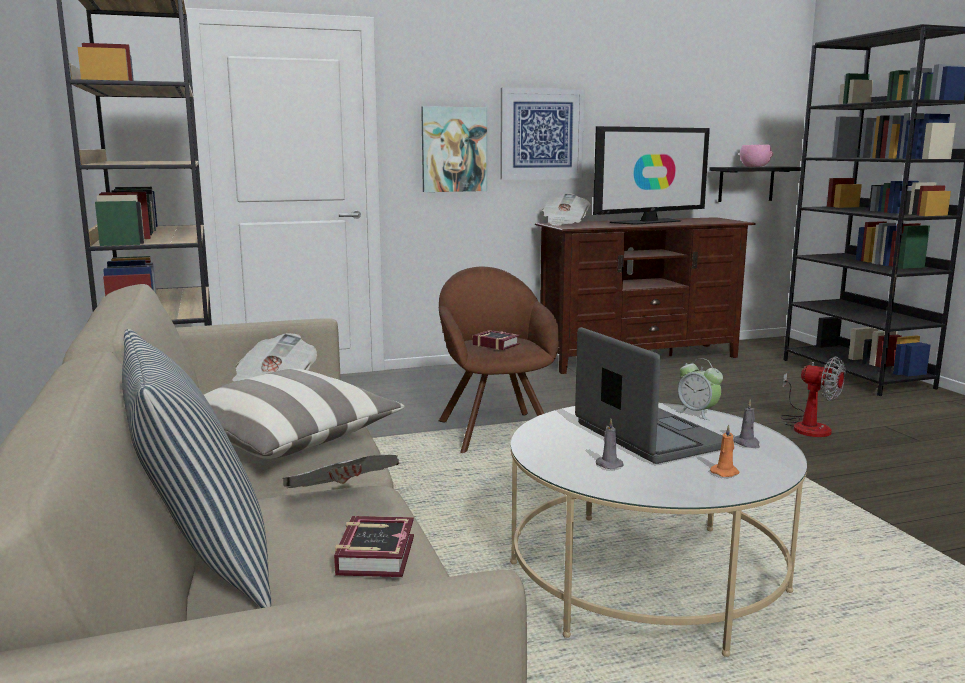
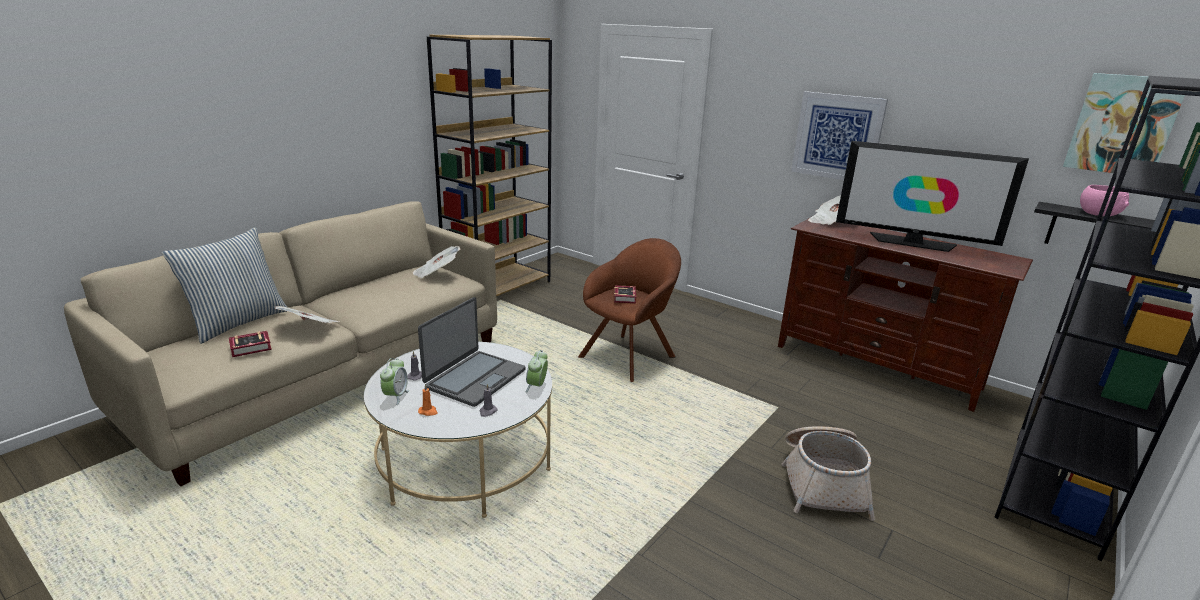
camera: 55 degrees right, 10 degrees up
(288, 440) = (372, 297): pillow -> none
(454, 149) = (757, 139): picture -> picture (1123, 125)
(662, 484) = (396, 396): none -> alarm clock
(807, 426) = (822, 482): fan -> basket

